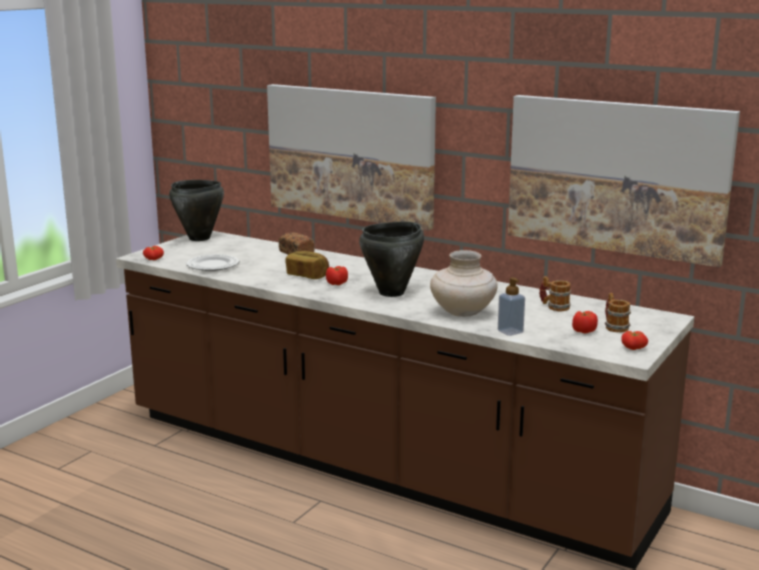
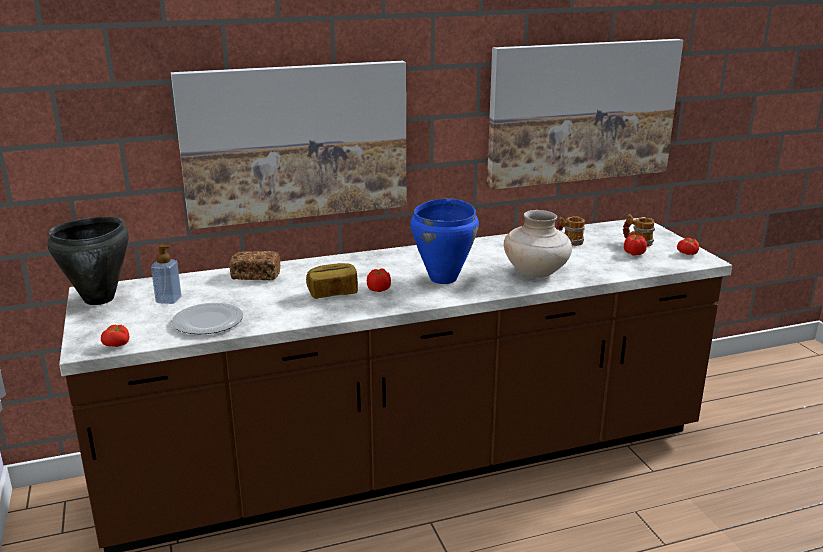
camera: 50 degrees left, 5 degrees up
(392, 293) = (444, 278): black cooking pot -> blue cooking pot
(510, 331) = (604, 274): soap dispenser -> soap dispenser (168, 300)

